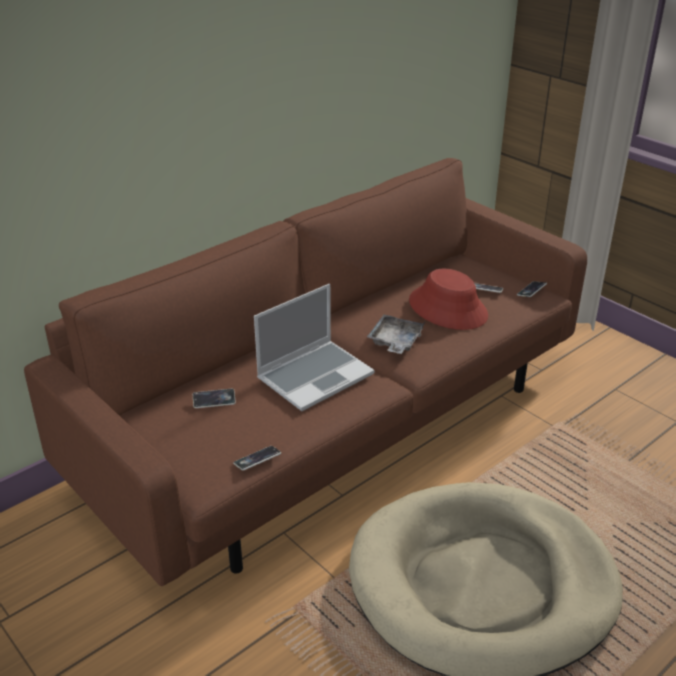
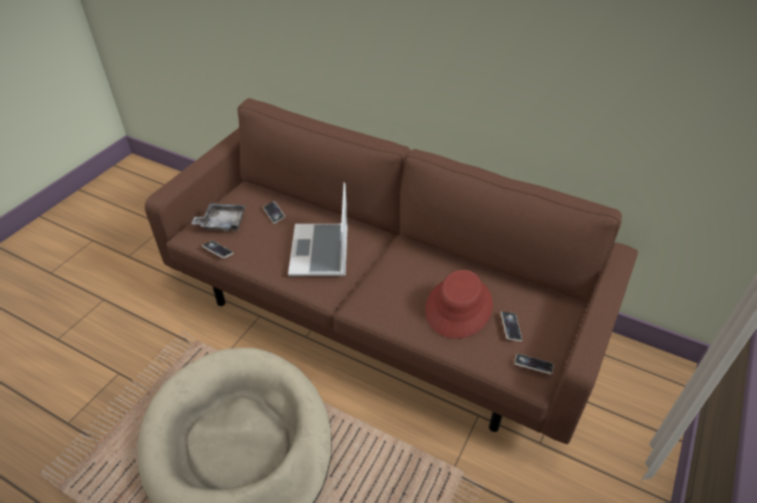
camera: 70 degrees right, 10 degrees up
(315, 376) = (321, 252): laptop -> laptop turned 60 degrees clockwise
(395, 342) = (388, 285): grey tray -> grey tray (222, 223)

